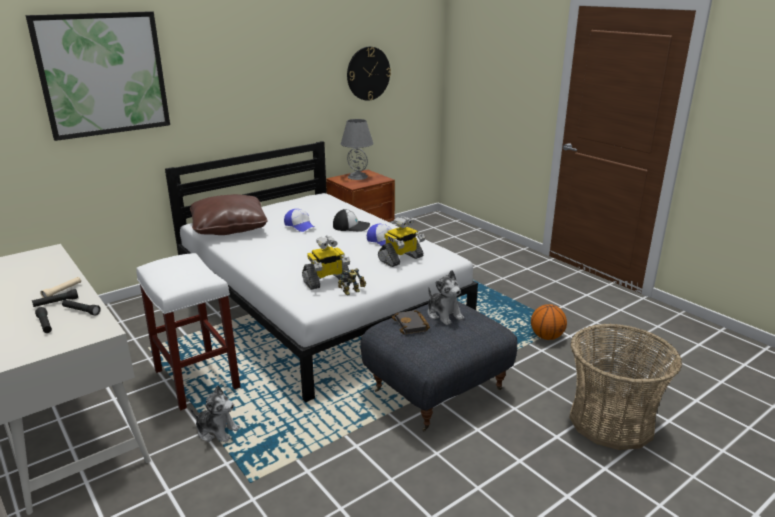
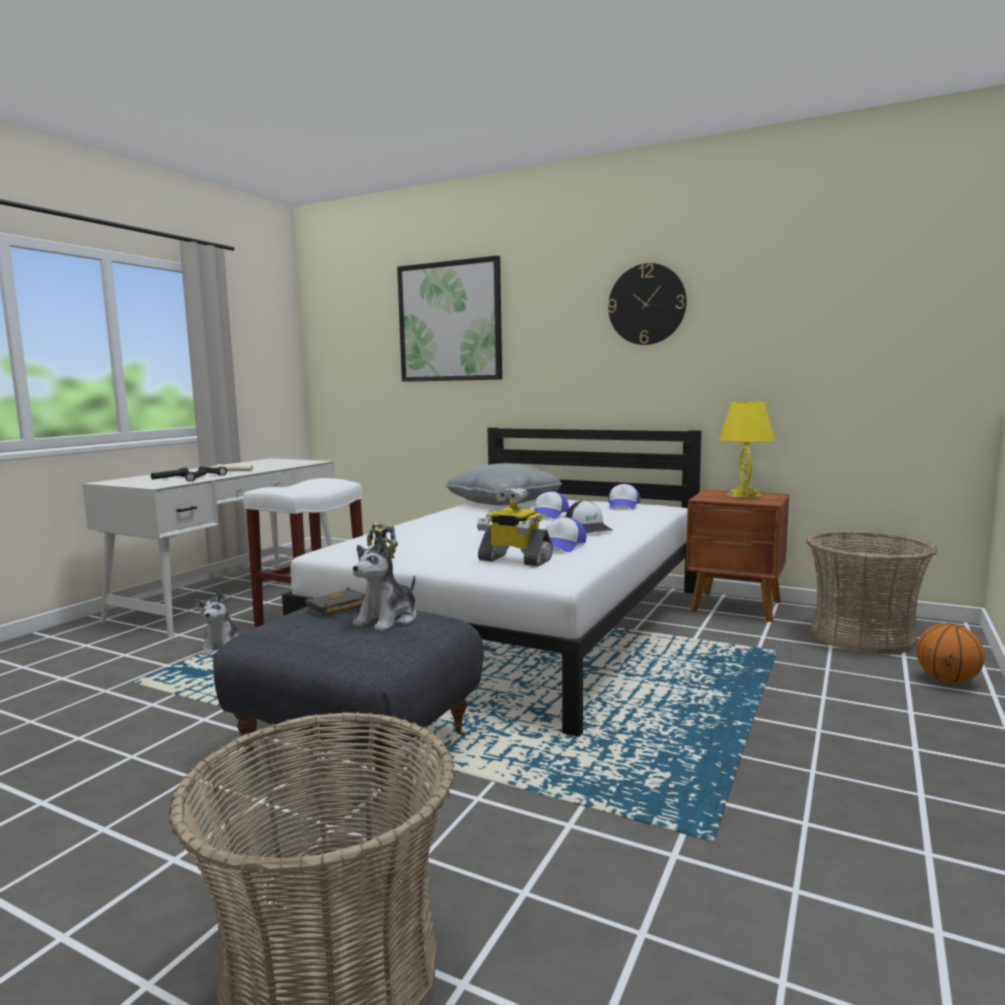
camera: 65 degrees right, 15 degrees down
(229, 228) = (503, 503): brown pillow -> grey pillow
(307, 203) = (623, 506): none -> cap
(327, 281) = (398, 546): toy robot -> none
(357, 177) = (743, 495): grey table lamp -> yellow table lamp
(368, 73) = (805, 333): wall clock -> wall clock (646, 304)
(427, 234) = (862, 636): none -> basket
(546, 337) = (632, 823): basketball -> basketball (947, 680)

